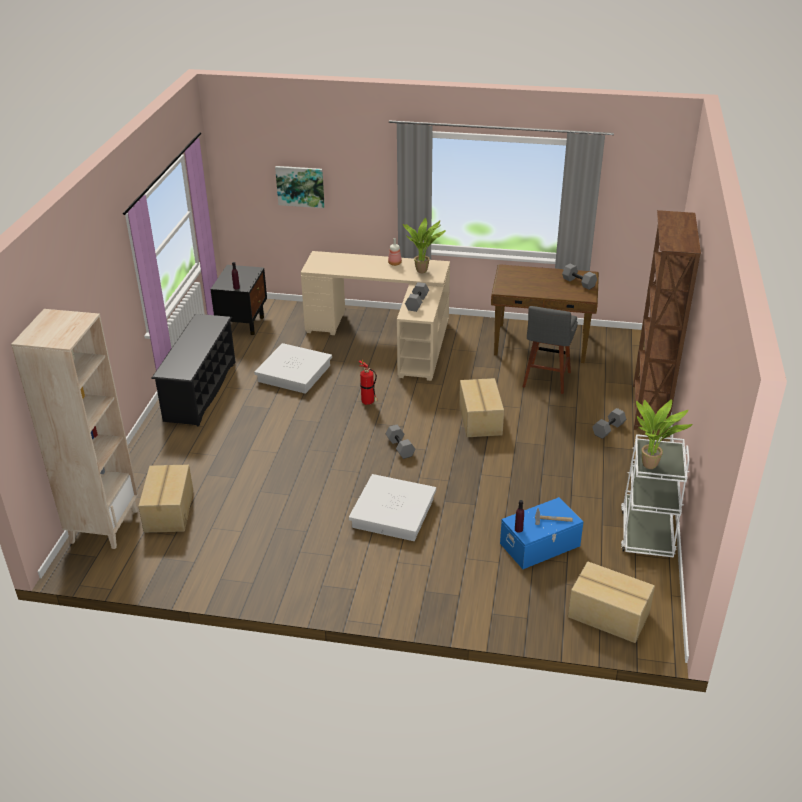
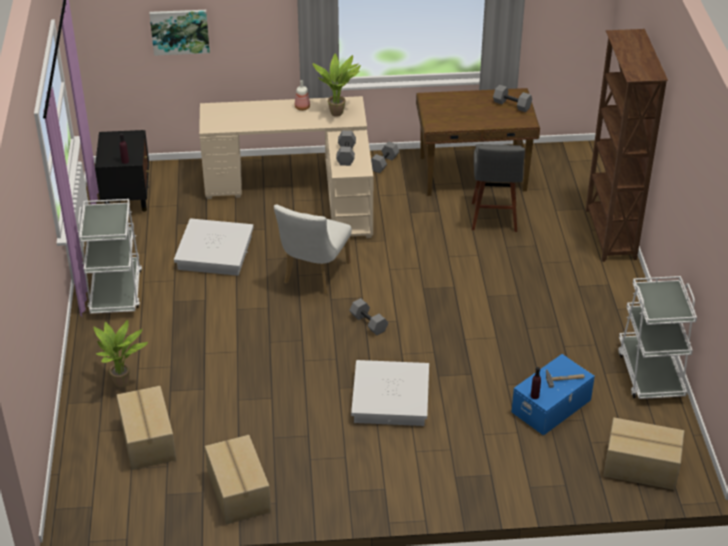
camera: 15 degrees left, 5 degrees up
(104, 526) = (83, 470): beige bookcase -> none
(200, 391) = (116, 291): black shoe rack -> white cart
(369, 403) = (314, 276): fire extinguisher -> white chair
(479, 420) = (440, 276): cardboard box -> cardboard box (238, 492)
(608, 430) = (577, 266): grey dumbbell -> grey dumbbell (384, 163)
(652, 465) = (658, 309): potted plant -> potted plant (124, 382)

